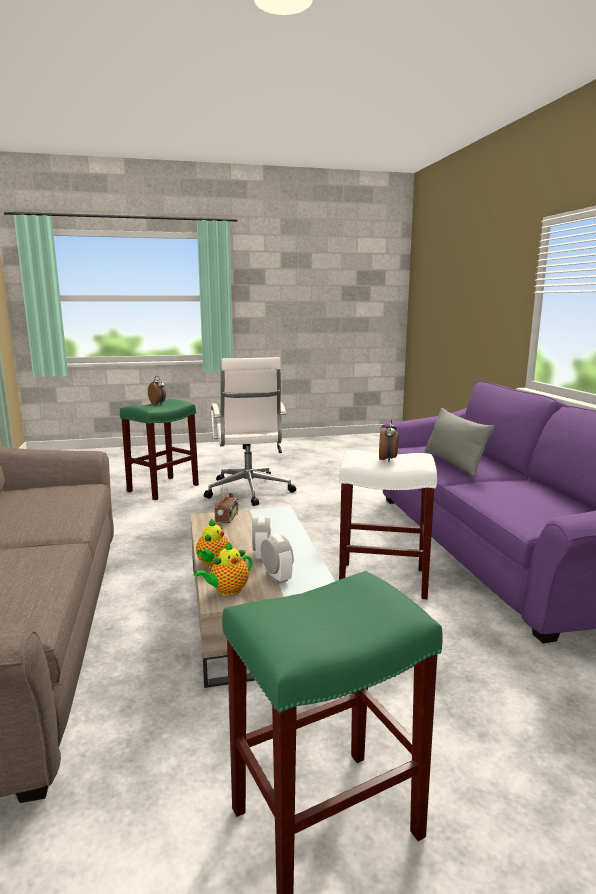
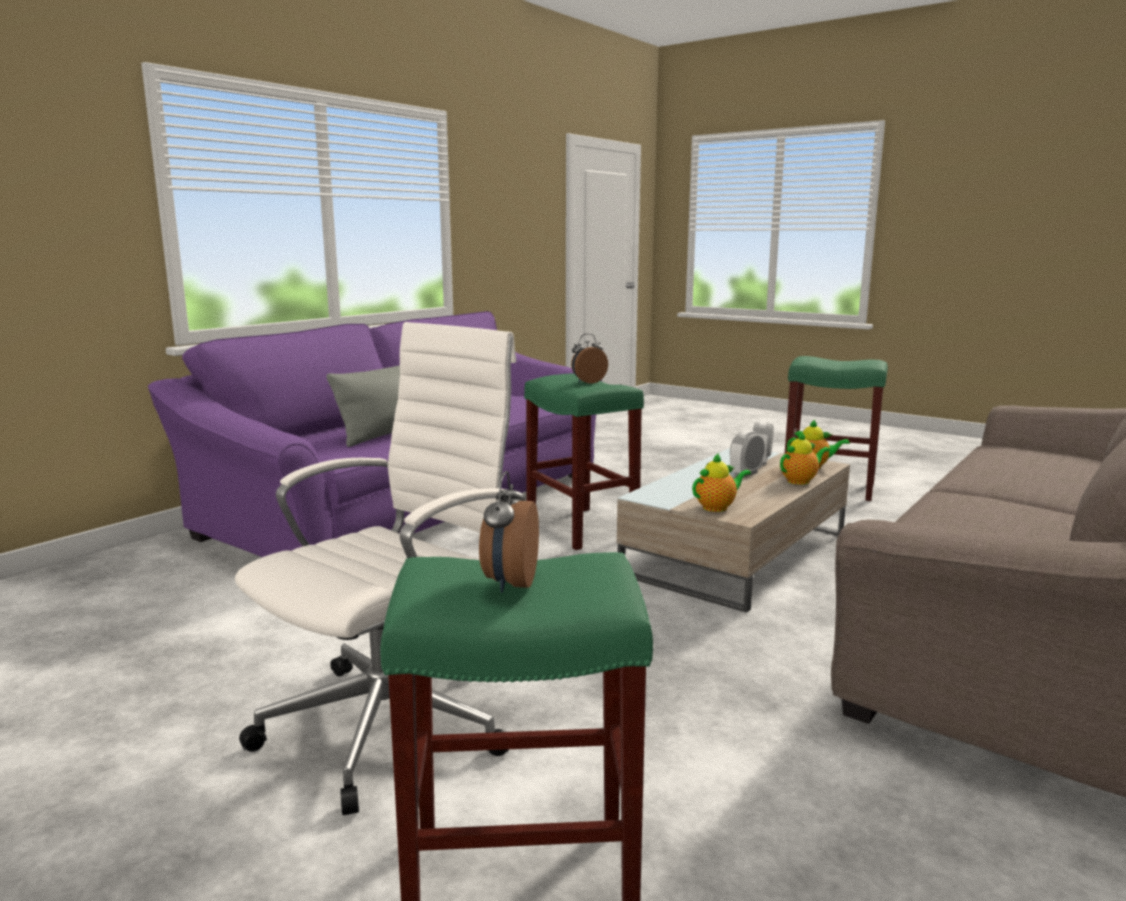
camera: 130 degrees left, 0 degrees up
(227, 519) = (717, 507): radio -> teapot
(384, 579) = (580, 527): white stool -> green stool

